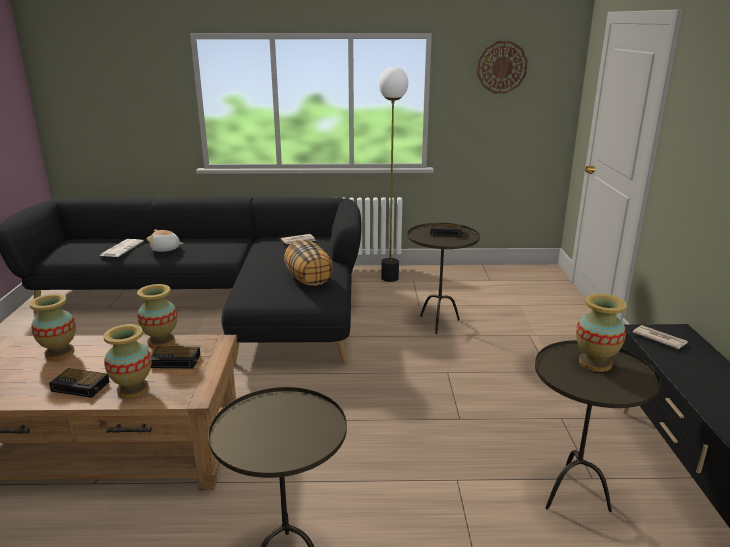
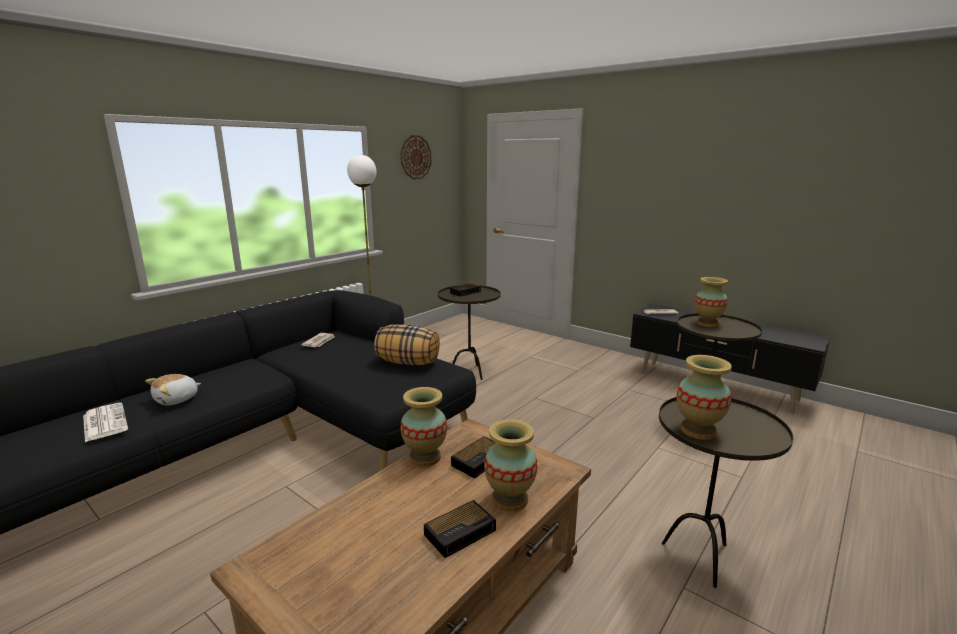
camera: 50 degrees left, 5 degrees down
(59, 353) = (349, 530): vase -> vase (698, 430)

